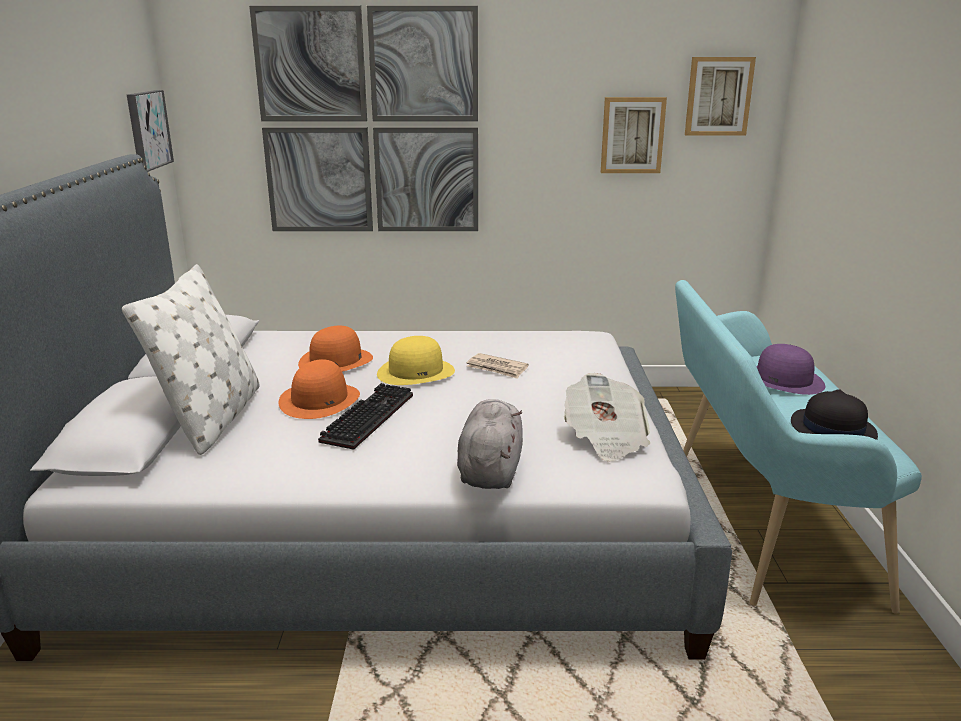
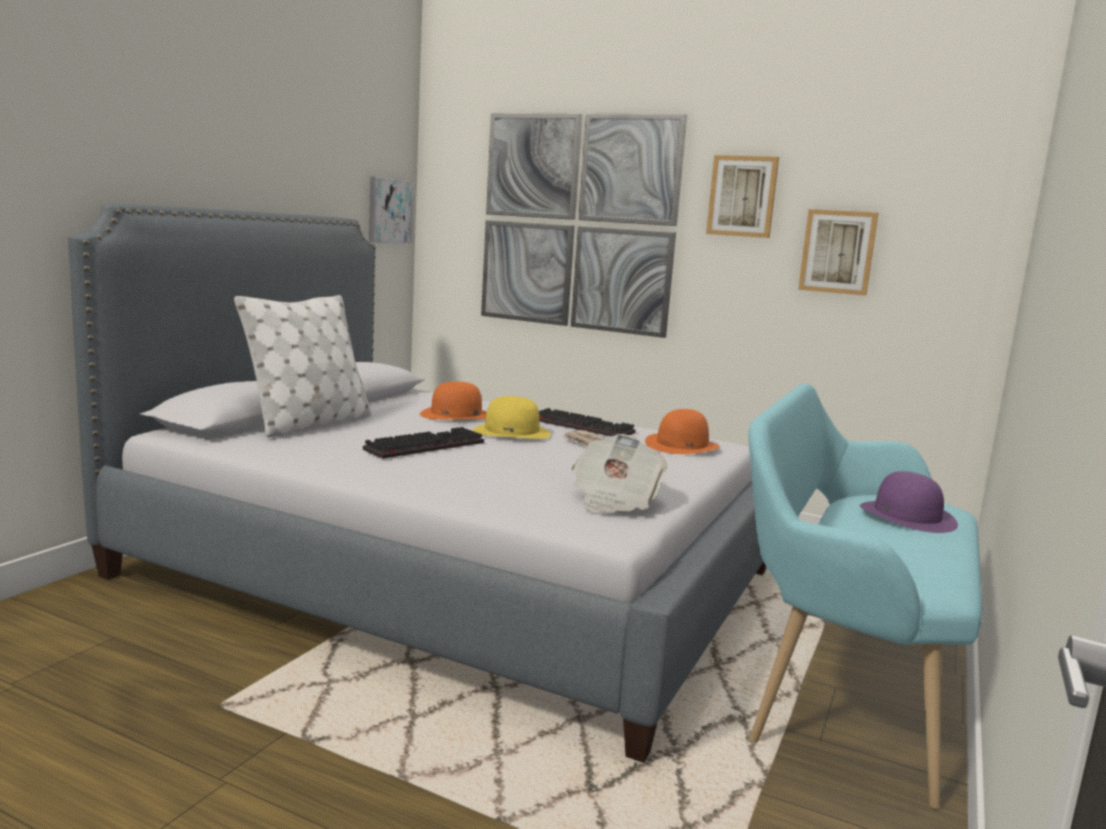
camera: 25 degrees right, 10 degrees down
(320, 400) = (404, 430): orange hat -> orange hat (682, 445)
(463, 345) = (584, 426): none -> keyboard
(490, 469) = (475, 493): grey plush toy -> none
(718, 96) = (942, 215): picture -> picture (742, 196)
(832, 429) = (905, 558): black hat -> none

